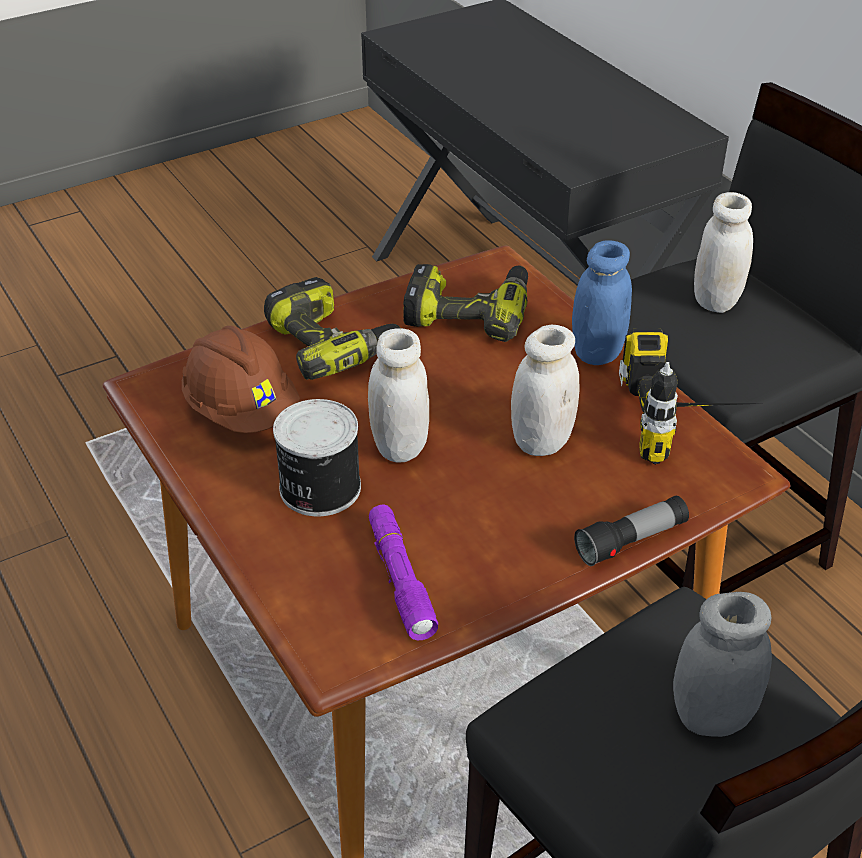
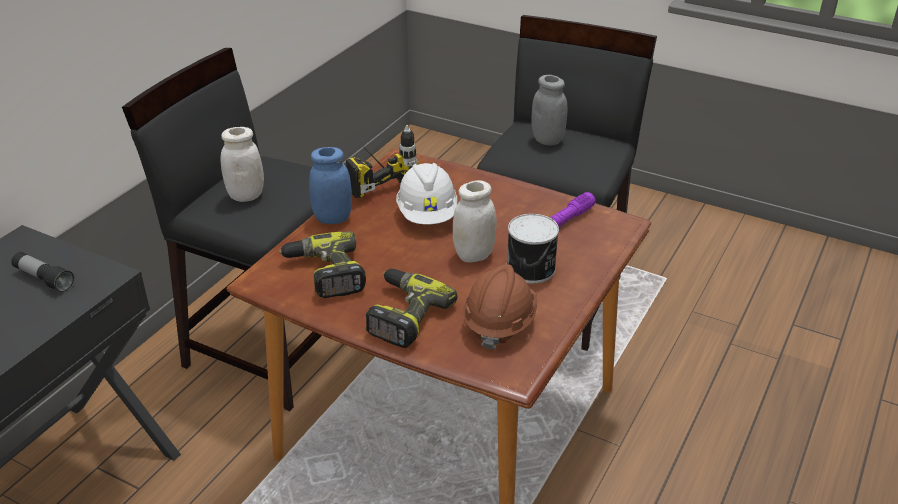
camera: 120 degrees left, 5 degrees down
(541, 441) = (427, 214): white jar -> white hard hat
(631, 541) = (474, 174): flashlight -> flashlight (44, 279)

